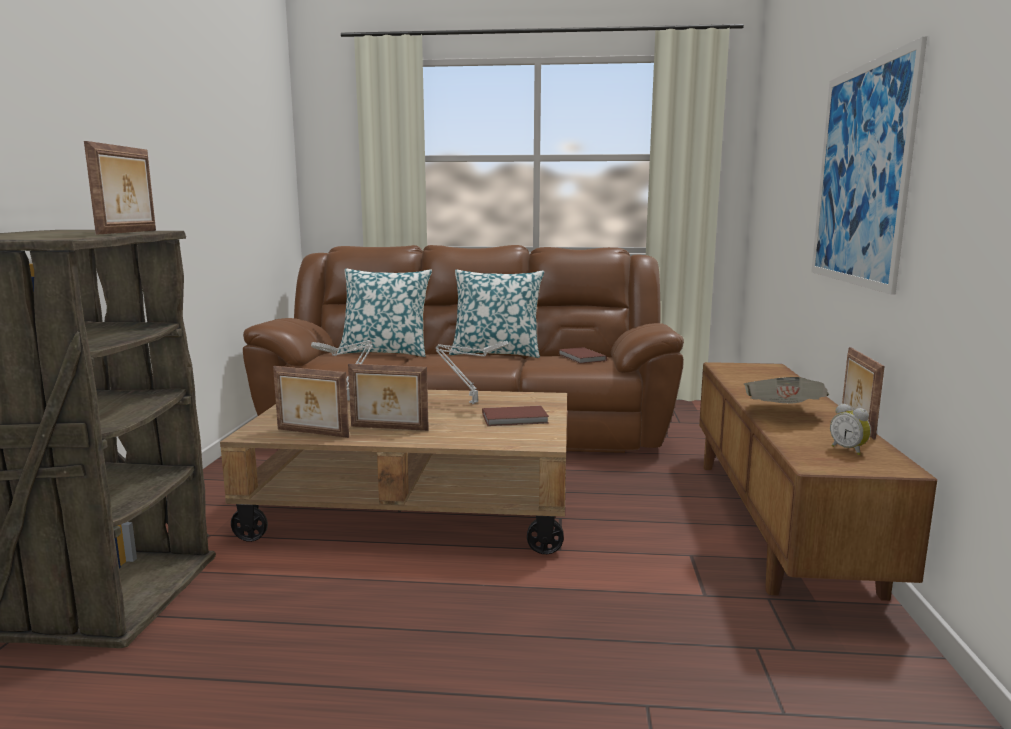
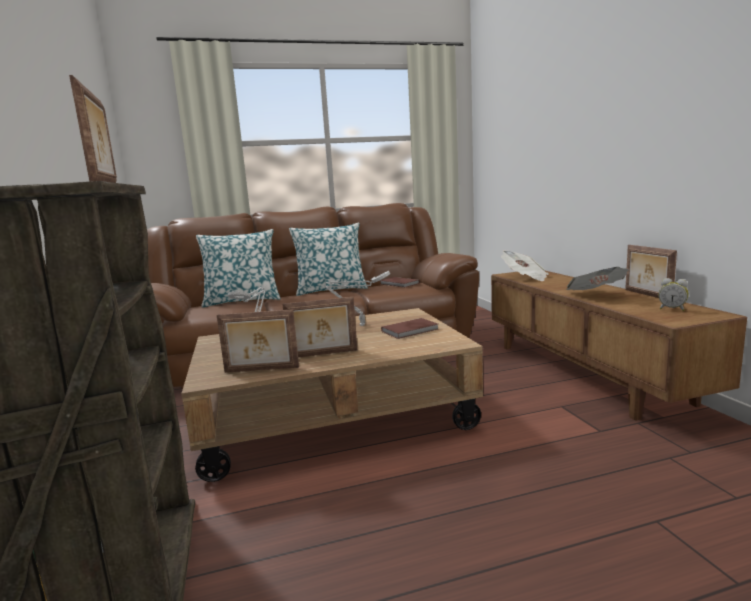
camera: 20 degrees left, 0 degrees up
(737, 374) = (525, 278): none -> newspaper
(860, 175) = (615, 129): picture -> none

